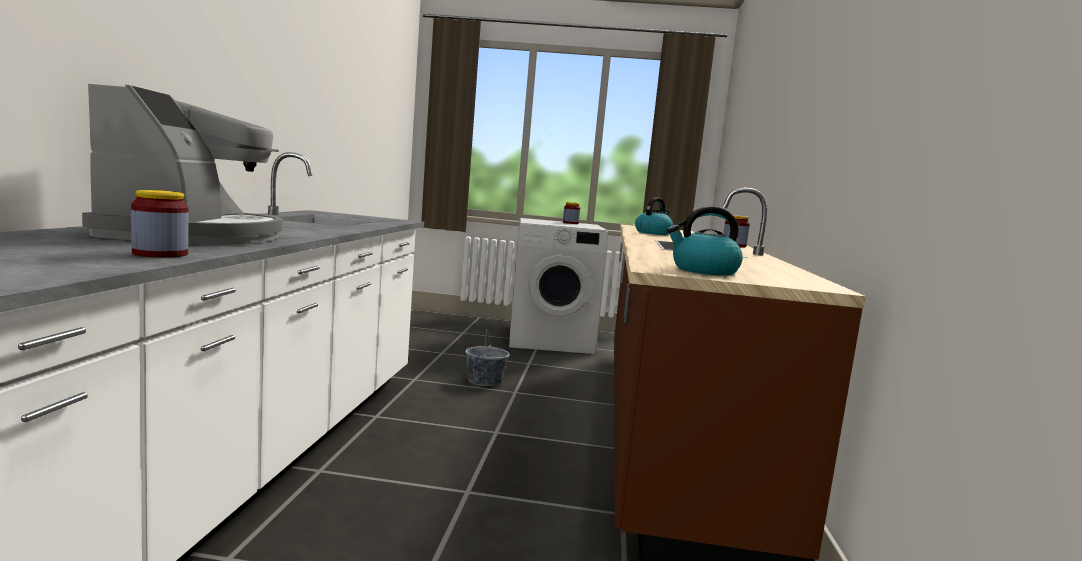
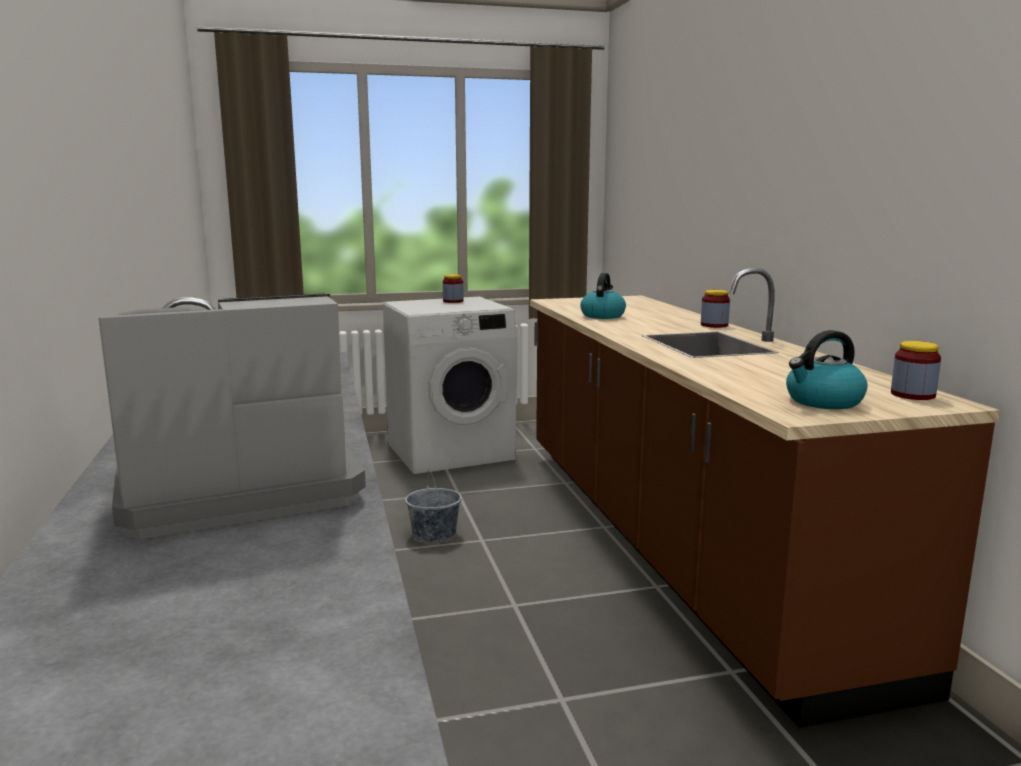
camera: 20 degrees left, 5 degrees up
(160, 254) = (324, 559): jar -> jar (912, 395)
(195, 235) = (235, 489): coffee machine -> coffee machine turned 90 degrees counterclockwise

